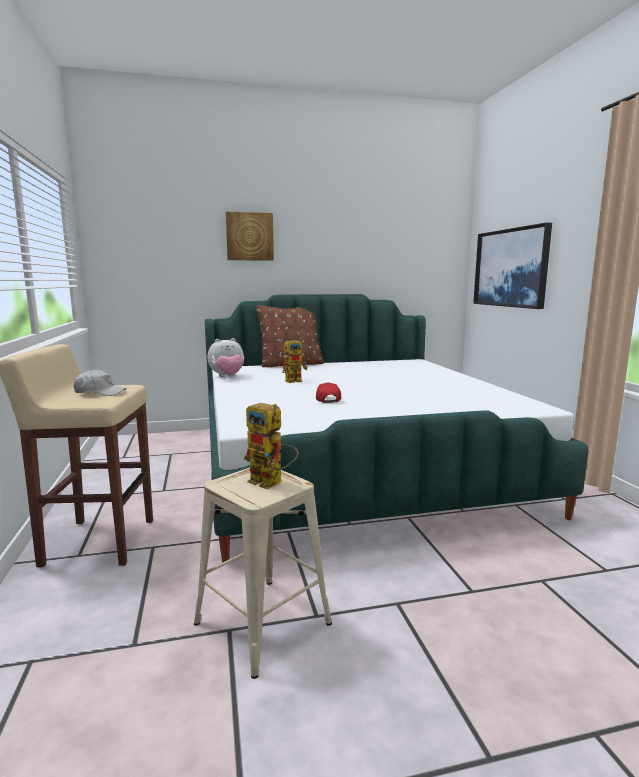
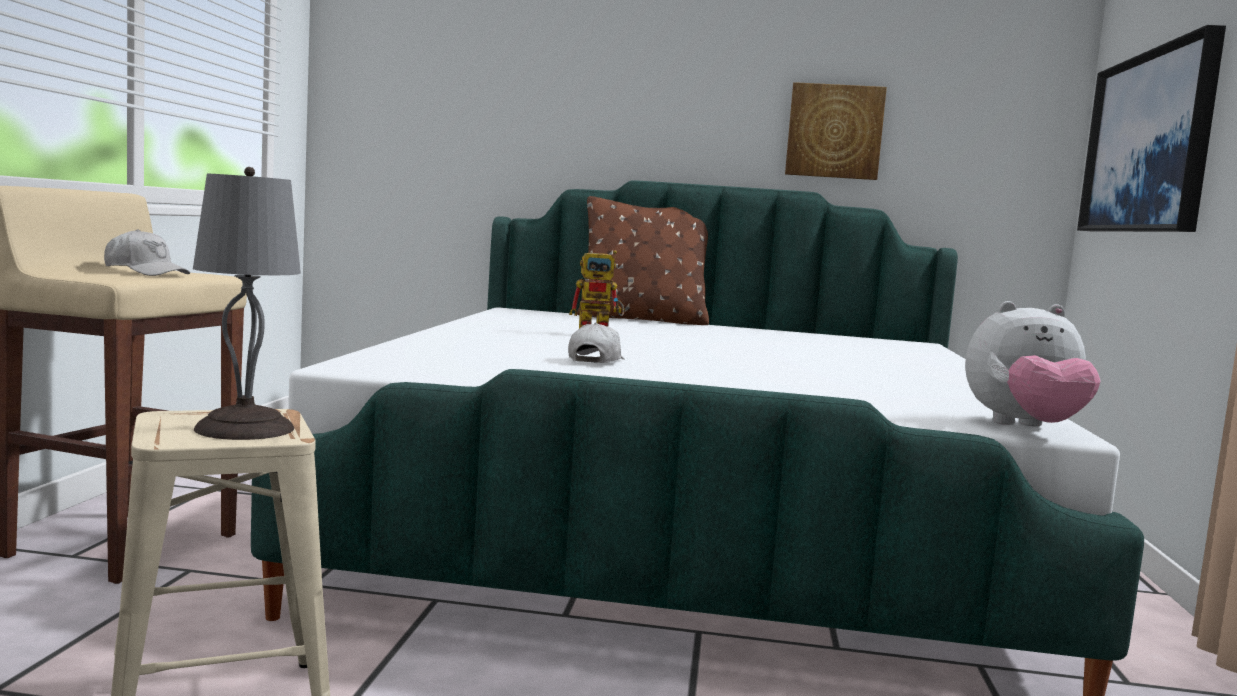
camera: 20 degrees right, 5 degrees down
(227, 377) = (488, 318): plush toy -> plush toy (1025, 427)
(249, 236) = (599, 68): picture -> picture (834, 131)
(272, 483) = (246, 429): toy robot -> grey table lamp
(327, 400) = (596, 360): red cap -> white cap

